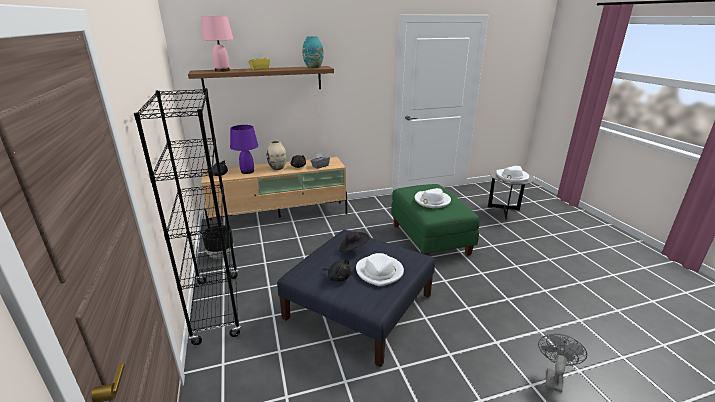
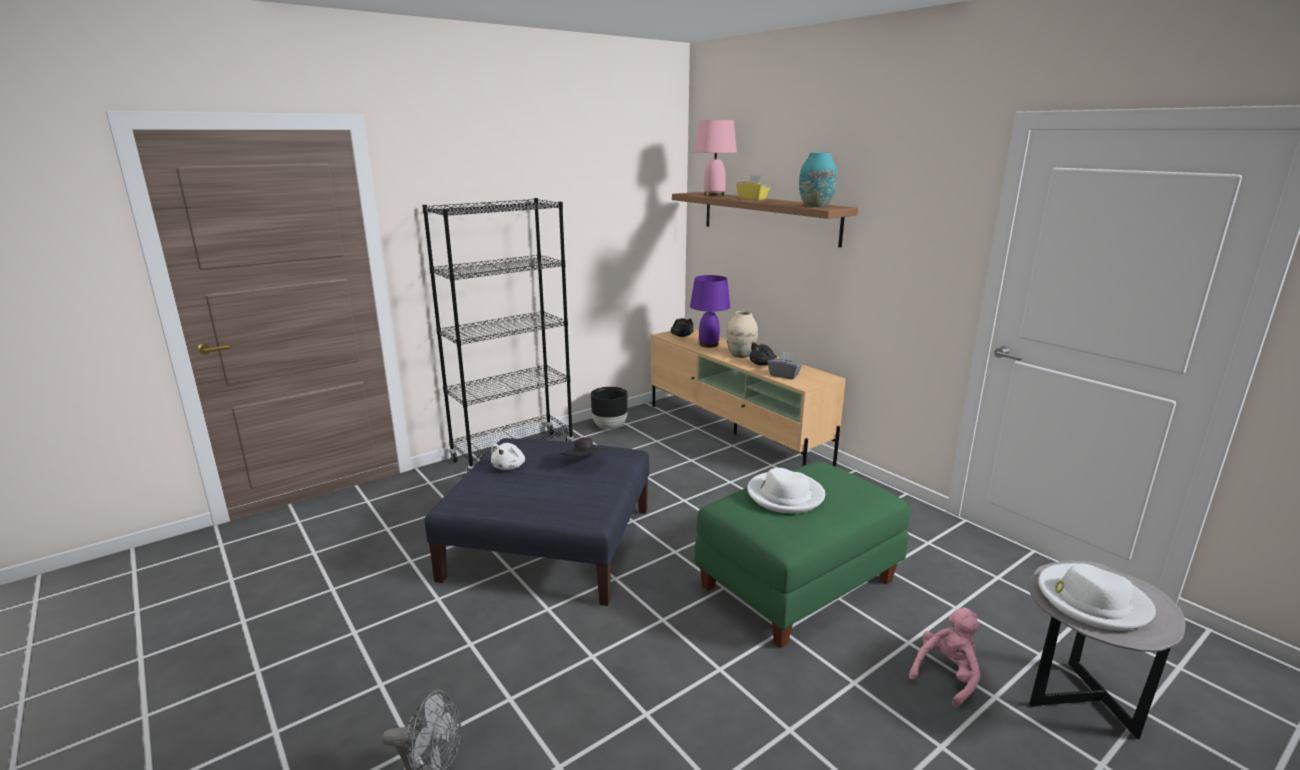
camera: 70 degrees right, 5 degrees down
(338, 277) = (509, 467): black plush toy -> white plush toy
(380, 272) = (533, 492): white hat -> none
(490, 227) = (946, 676): none -> pink plush toy

